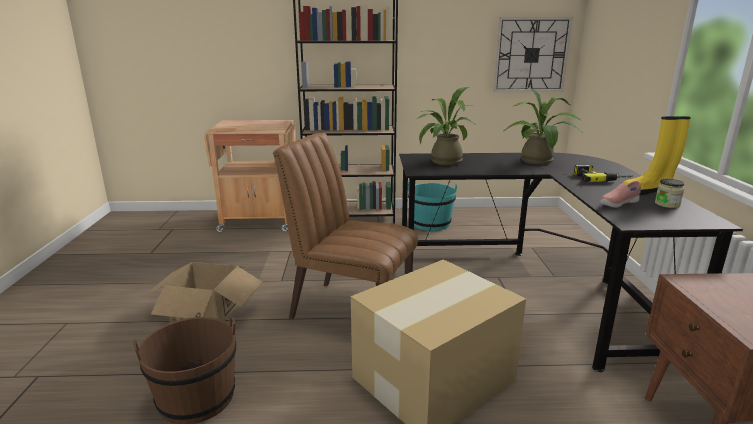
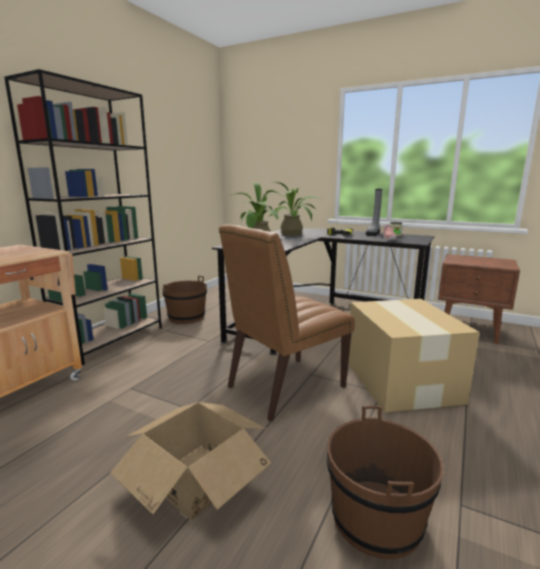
camera: 60 degrees left, 5 degrees down
(430, 223) = (186, 317): turquoise bucket -> brown bucket
(531, 55) = (202, 168): wall clock -> none
(647, 192) = (373, 234): yellow boot -> grey boot

